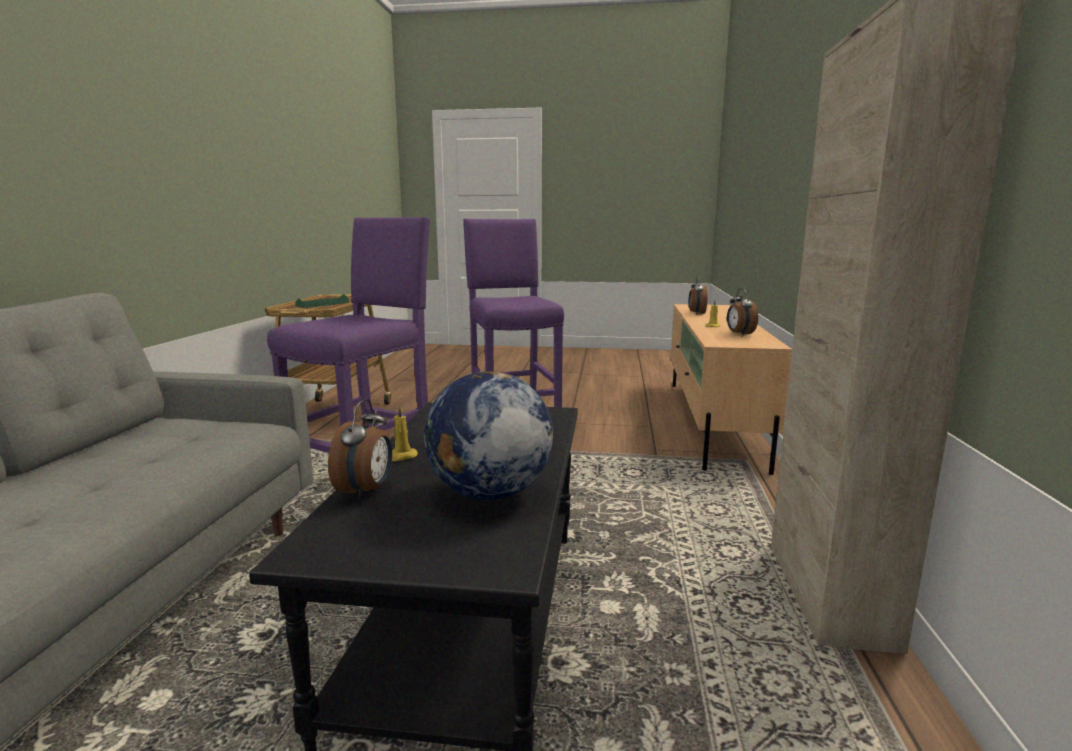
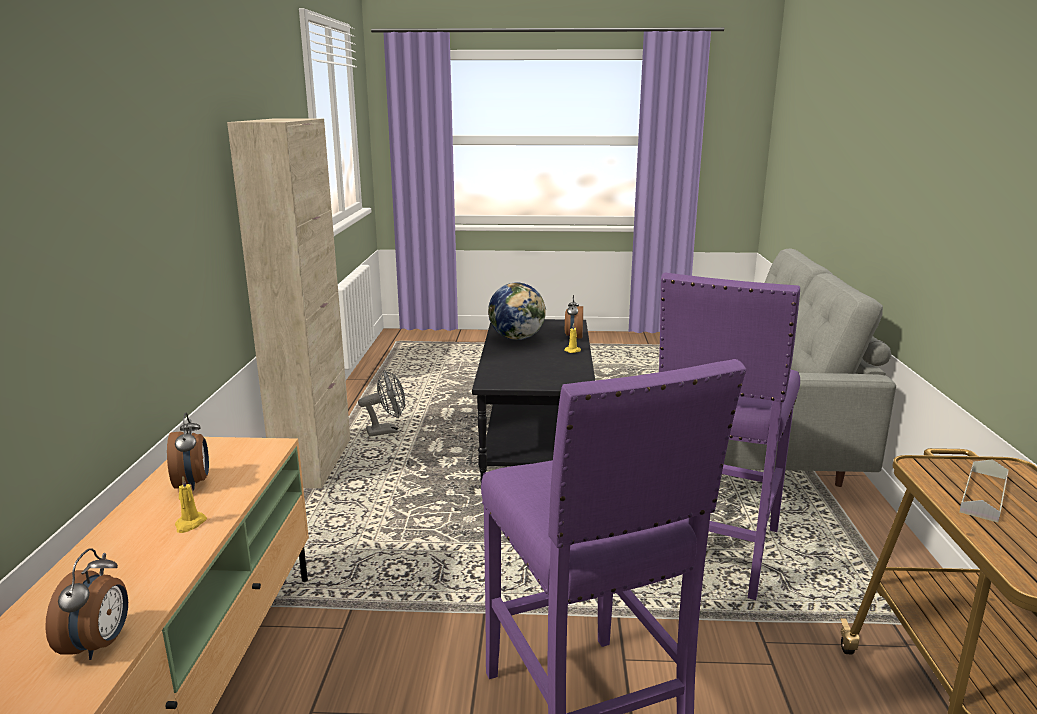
camera: 175 degrees right, 5 degrees up
(323, 304) = (983, 495): green tray -> grey tray
(765, 674) = (387, 431): none -> grey fan

